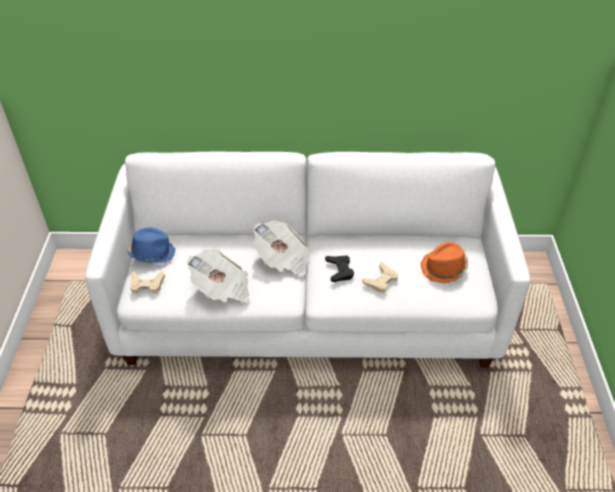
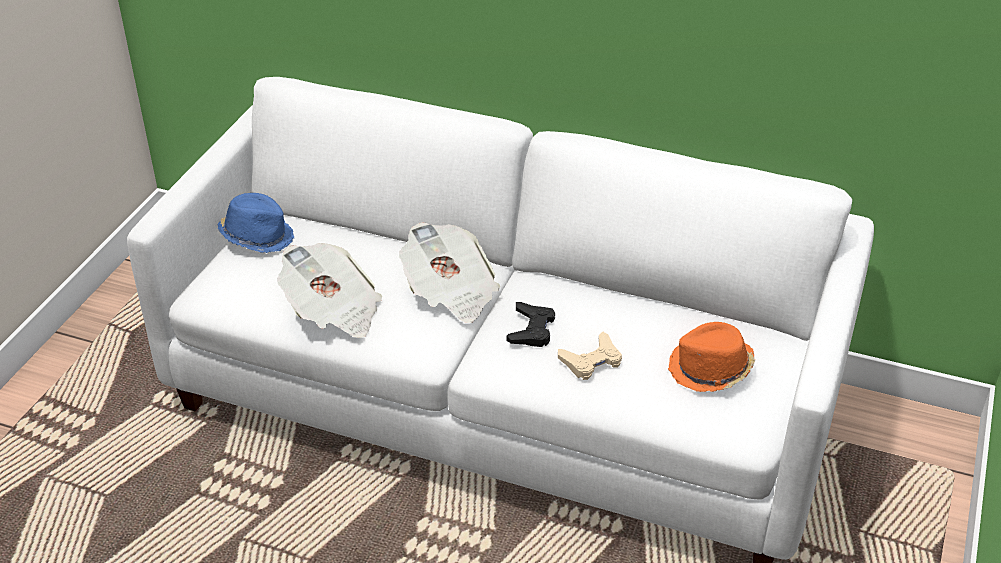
camera: 20 degrees right, 5 degrees down
(146, 284) = (226, 278): beige game controller -> none

